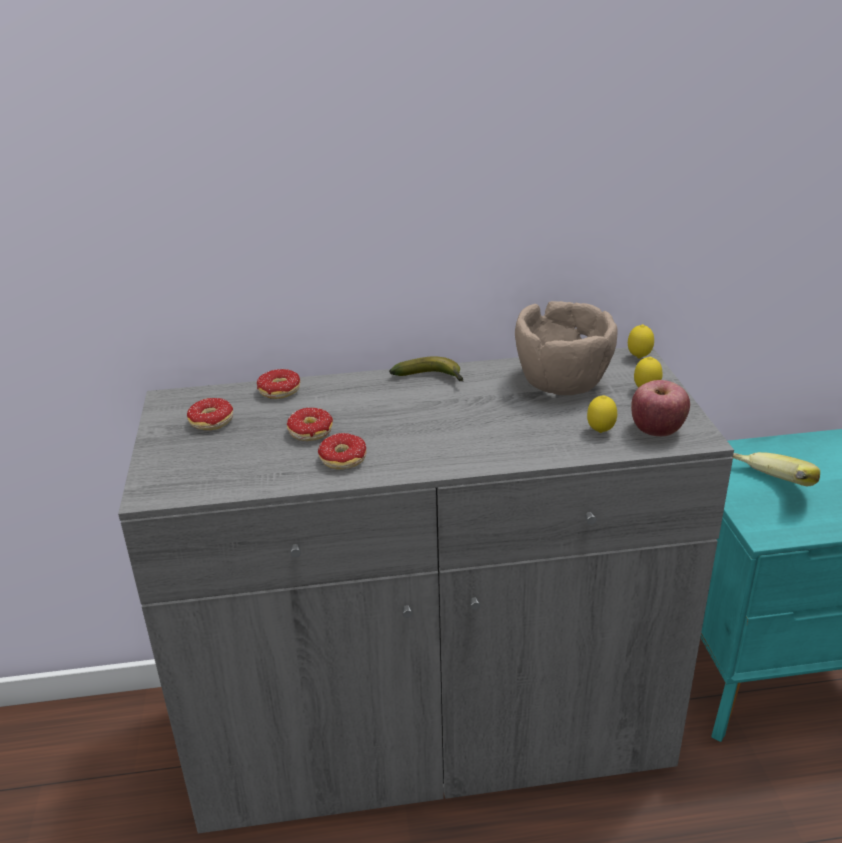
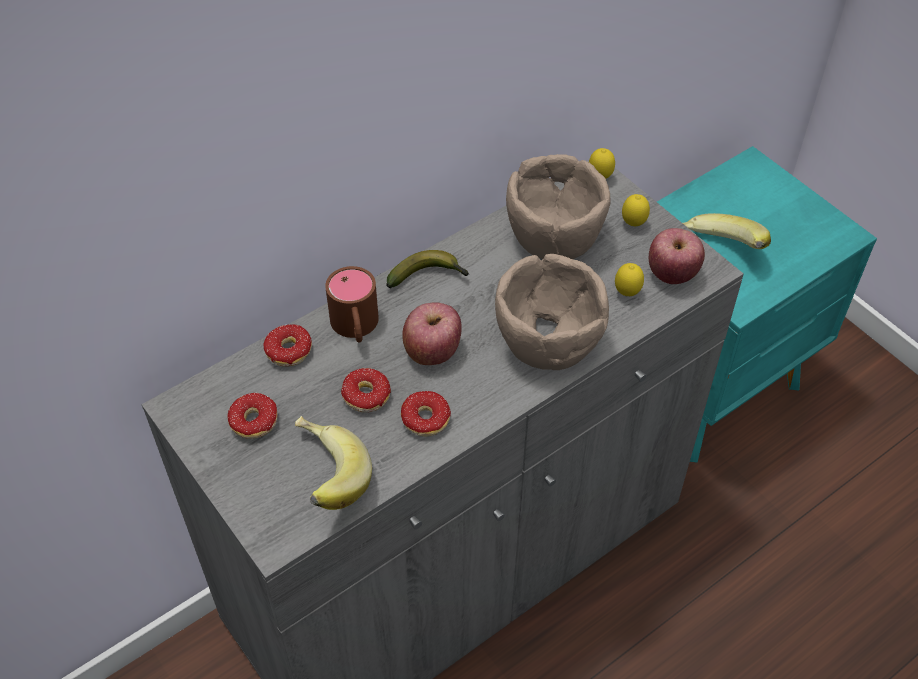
camera: 30 degrees left, 20 degrees up
(225, 470) = (324, 479): none -> banana
(343, 392) = (355, 328): none -> brown mug
(390, 421) = (432, 351): none -> apple
(495, 442) = (546, 342): none -> brown bowl

